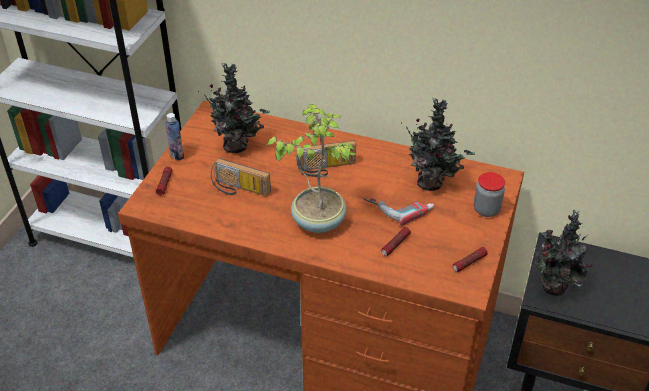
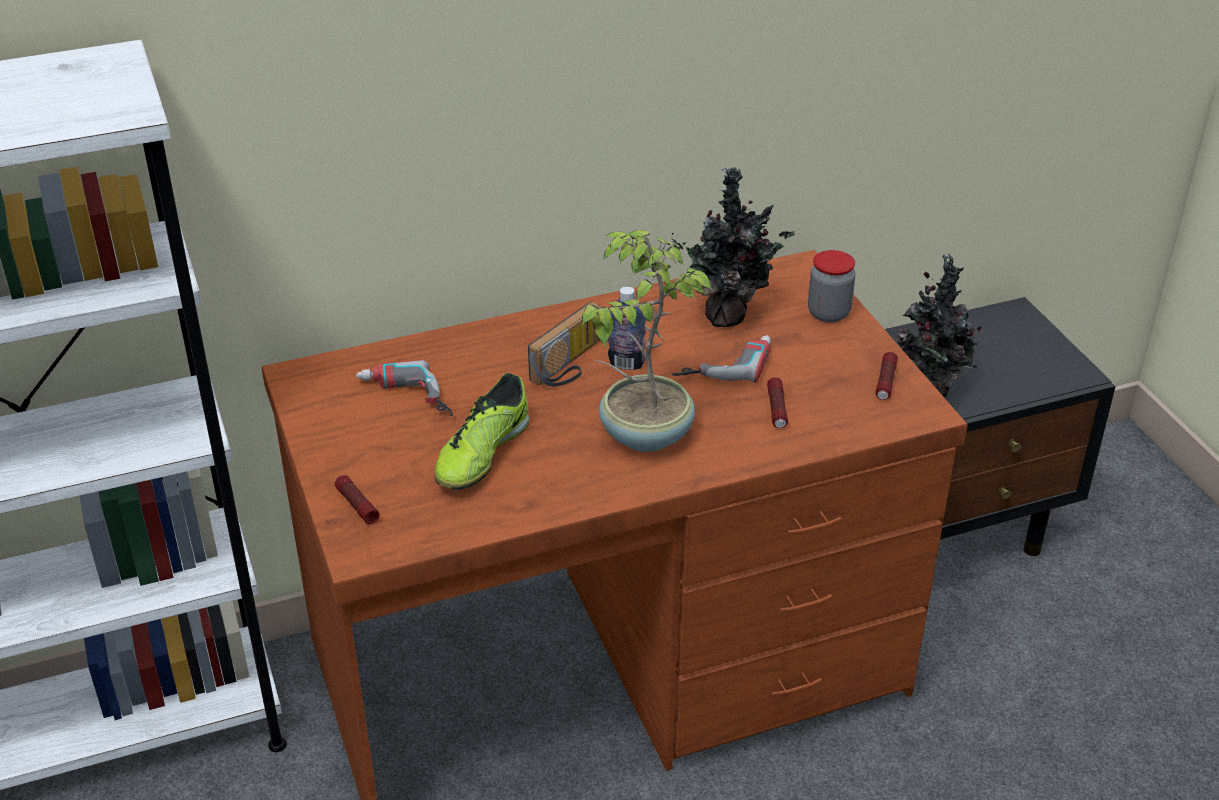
camera: 40 degrees left, 5 degrees down
(177, 155) = (322, 458): bottle -> bottle (626, 363)
(238, 146) = (404, 399): potted plant -> power drill
(239, 189) = (482, 454): radio -> shoe

